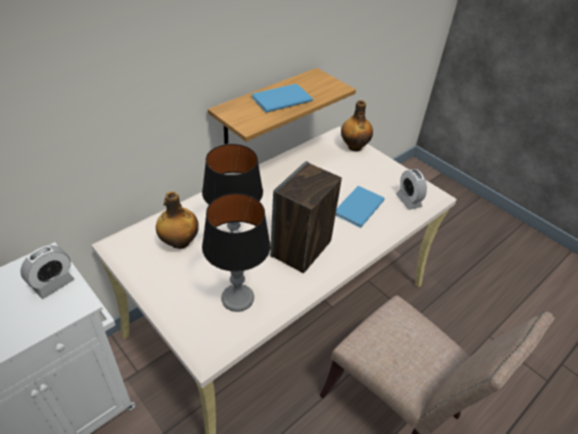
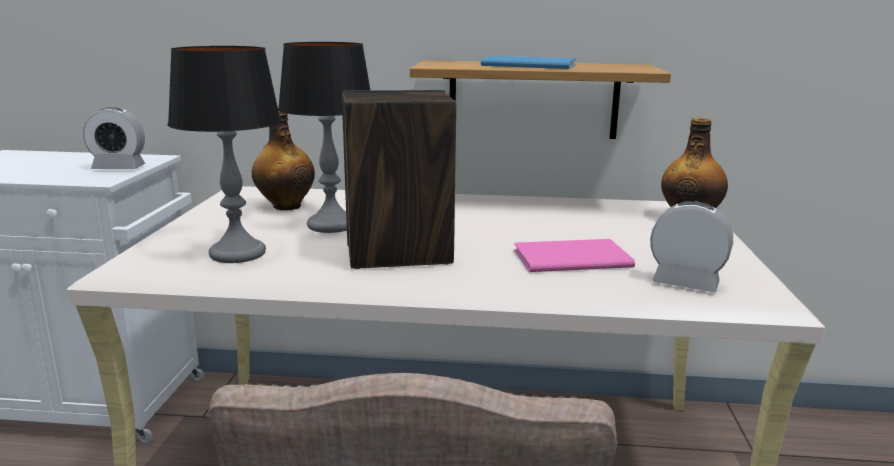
camera: 50 degrees right, 25 degrees down
(357, 207) = (568, 257): blue book -> pink book
(408, 201) = (685, 283): alarm clock -> alarm clock turned 90 degrees clockwise

